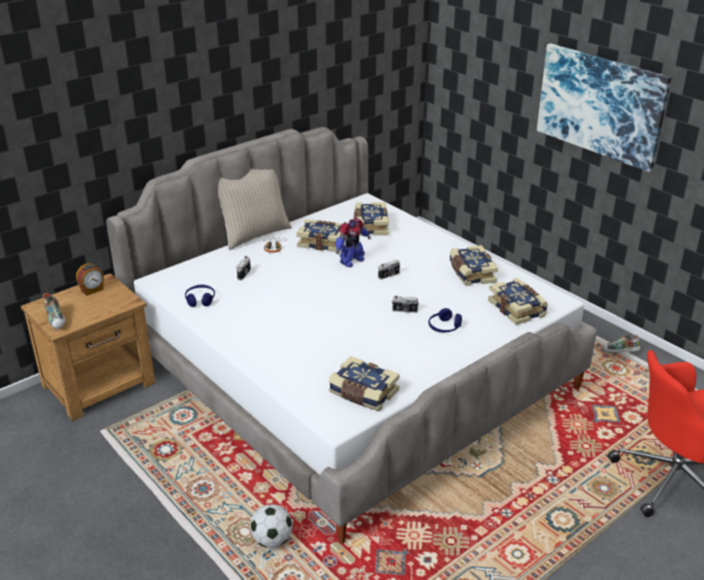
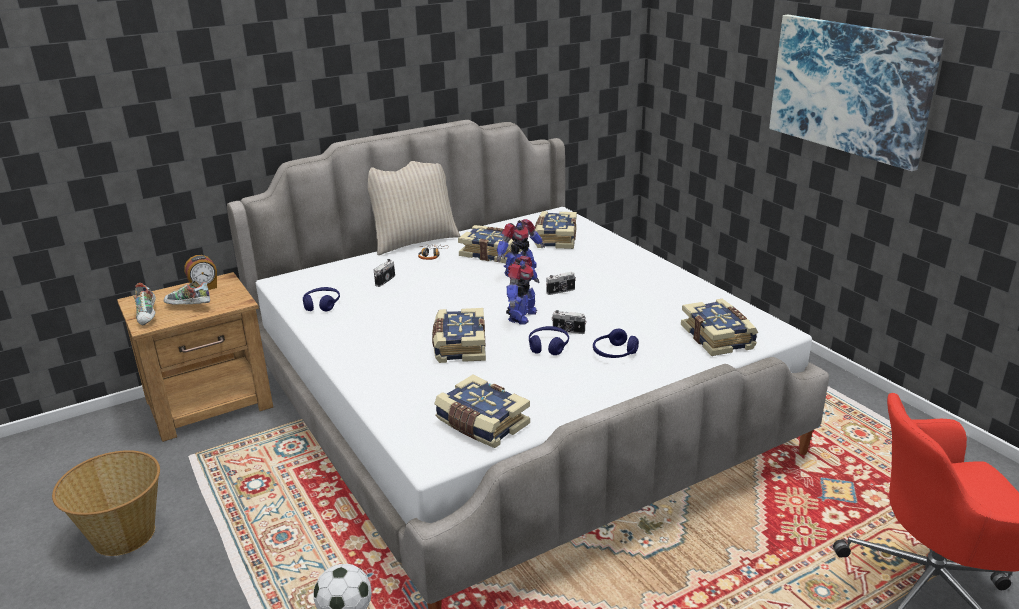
camera: 10 degrees right, 5 degrees down
(73, 500) = (123, 534): none -> basket
(365, 300) = (521, 316): none -> toy robot
(393, 325) = (548, 346): none -> blue headphones
(471, 273) = (666, 294): book -> book (459, 346)
(619, 353) = (867, 415): shoe -> shoe (188, 307)

